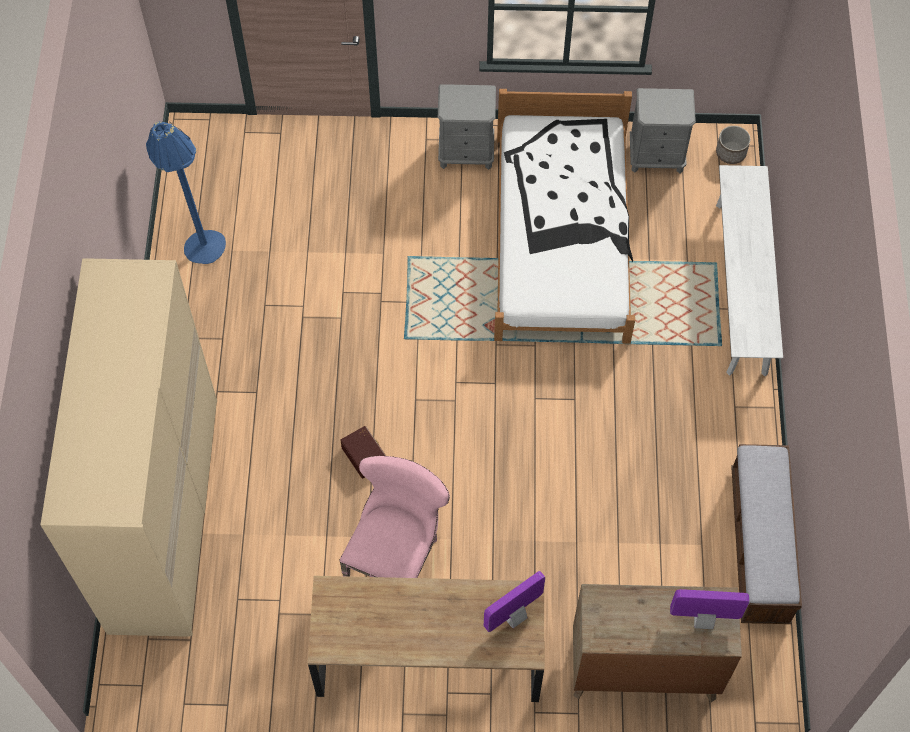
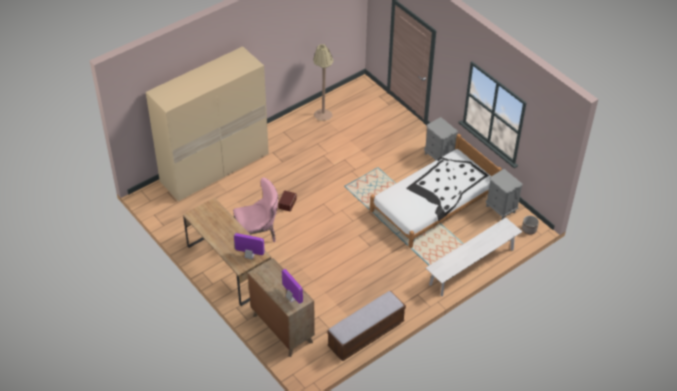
camera: 50 degrees right, 15 degrees down
(198, 241) = (323, 112): blue floor lamp -> beige floor lamp

